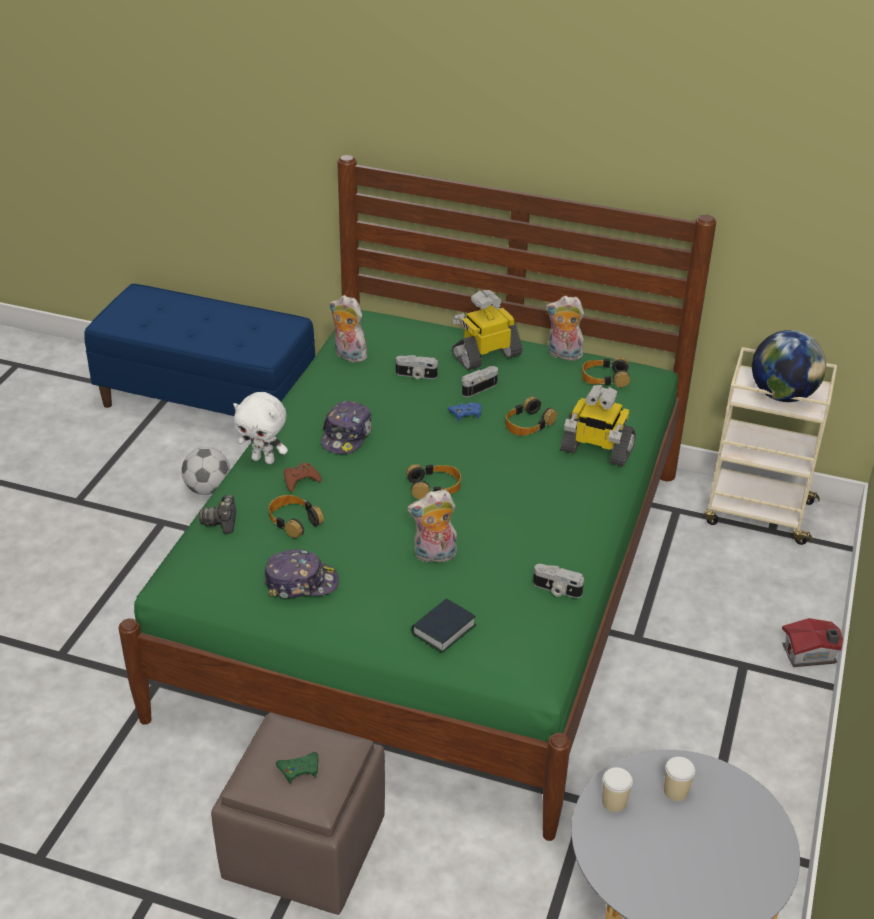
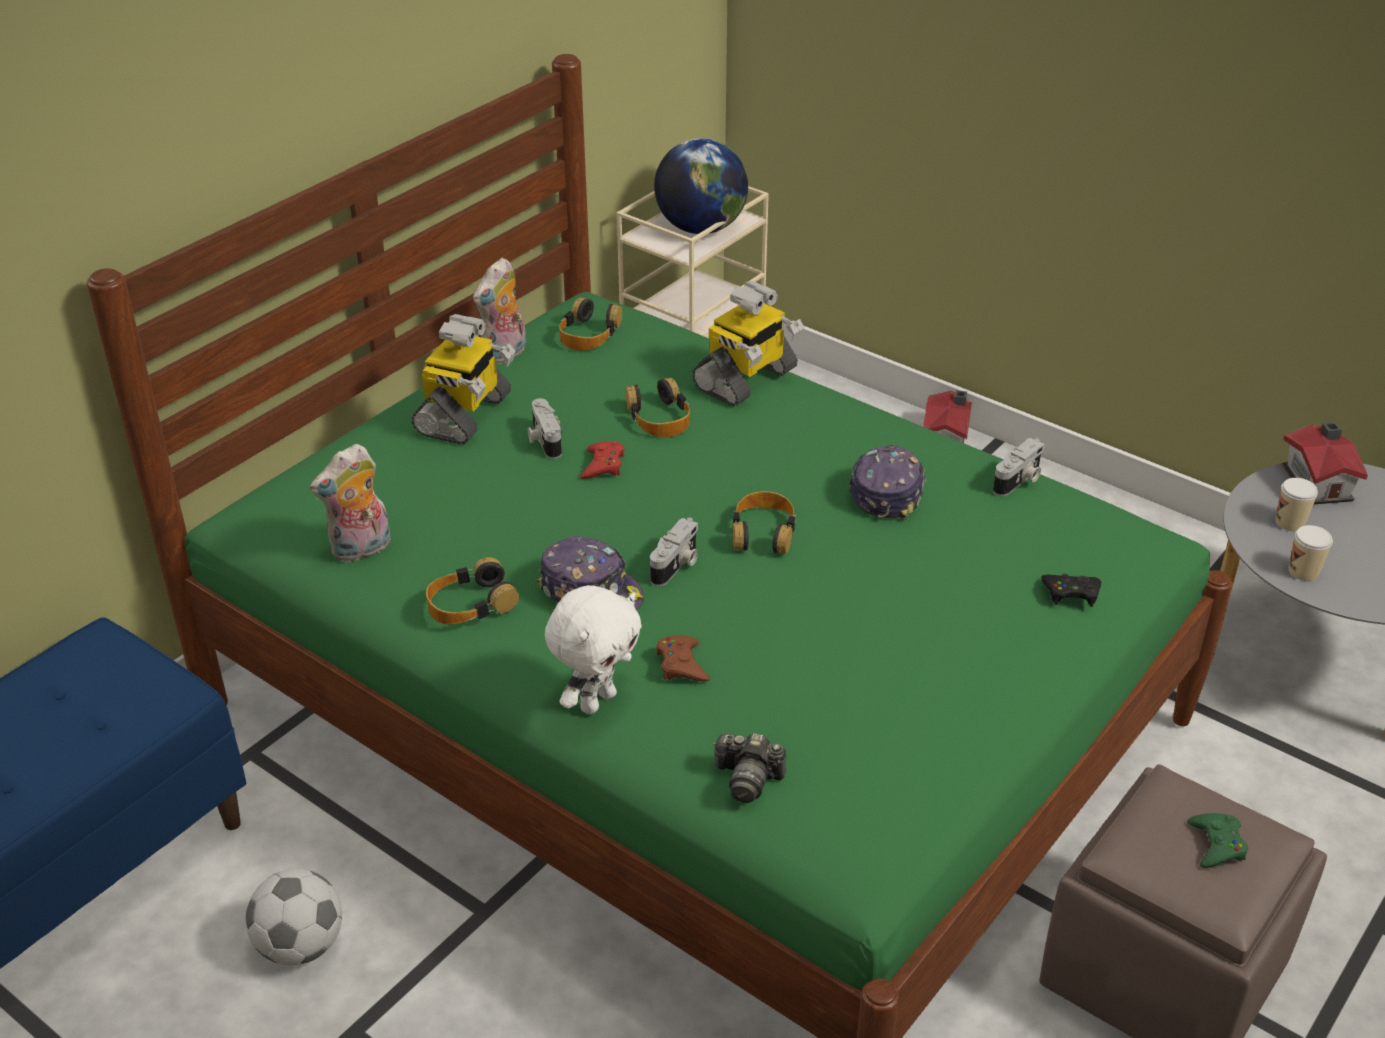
camera: 70 degrees left, 0 degrees up
(294, 521) = (783, 691): headphones -> headphones (470, 604)
(301, 583) = (935, 711): cap -> cap (886, 491)
(416, 375) = (472, 490): camera -> camera (676, 565)
(434, 556) = (918, 566): plush toy -> none
(443, 630) = (1071, 593): book -> black game controller
(466, 414) = (603, 465): blue game controller -> red game controller
(486, 355) = (465, 415): toy robot -> toy robot turned 150 degrees counterclockwise
(746, 808) = (1318, 482): none -> toy house

